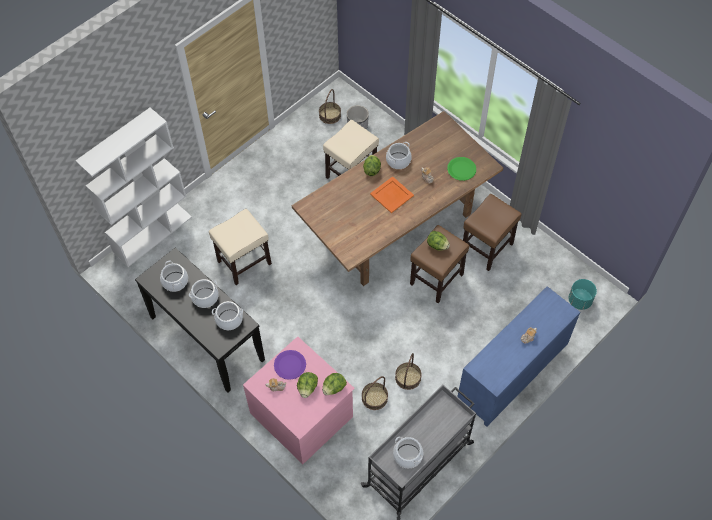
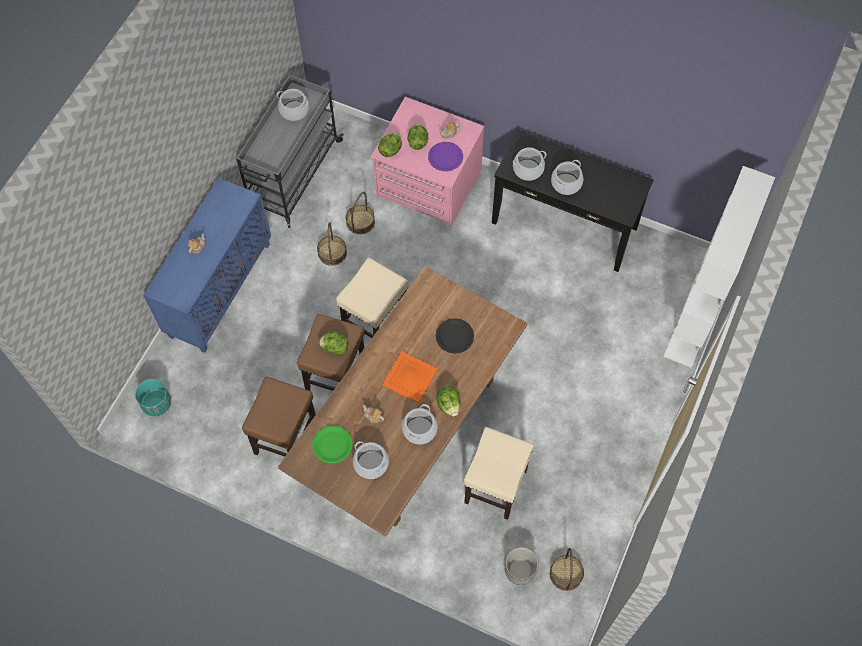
camera: 160 degrees right, 5 degrees up
(175, 281) = (608, 189): cooking pot -> cooking pot (371, 463)
(243, 263) = (570, 320): beige stool -> beige stool (375, 321)
(348, 212) = (454, 336): none -> black plate

